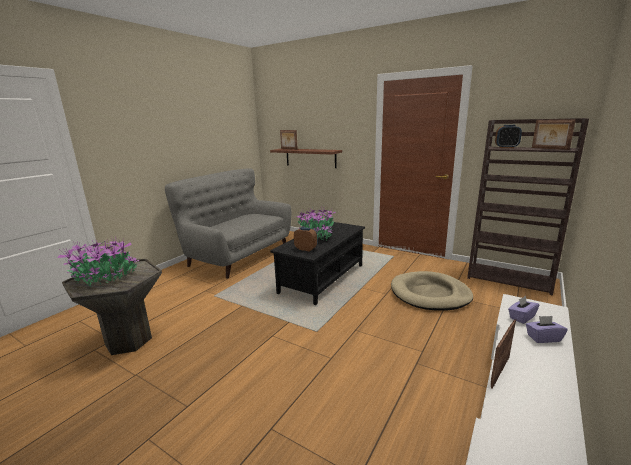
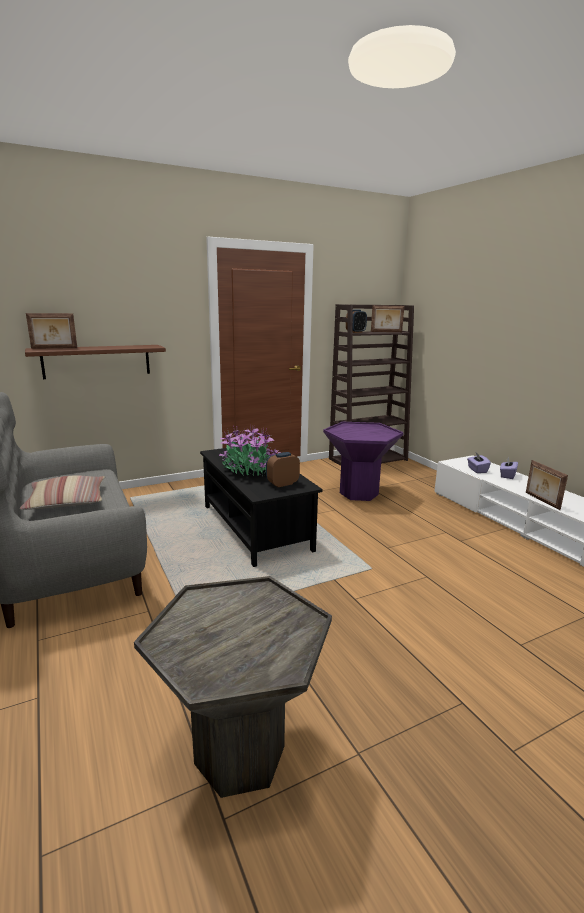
camera: 60 degrees left, 0 degrees up
(105, 278) = (232, 641): potted plant -> none
(235, 224) = (67, 501): none -> pillow
(430, 294) = (359, 493): beige dog bed -> purple side table

